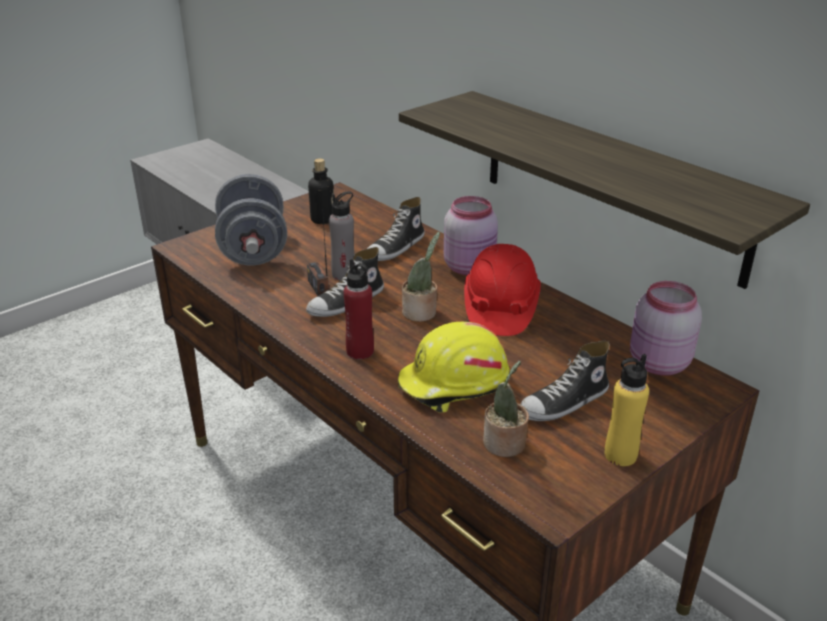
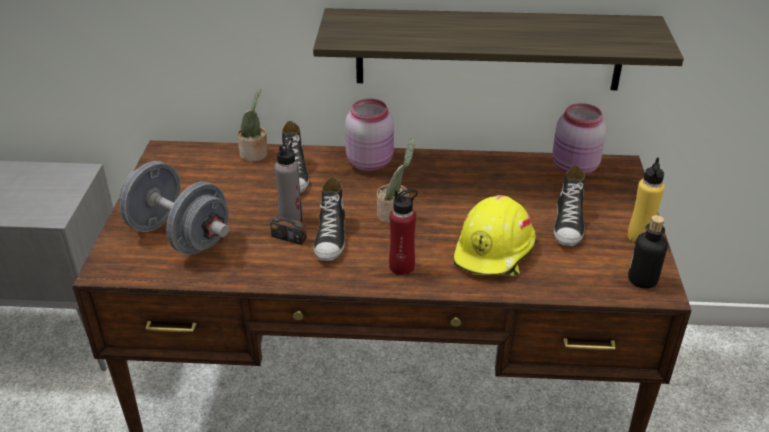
camera: 45 degrees left, 5 degrees up
(323, 219) = (194, 180): bottle -> bottle (642, 280)
(500, 309) = (438, 183): red hard hat -> none
(505, 445) = (581, 271): potted plant -> potted plant (255, 155)

